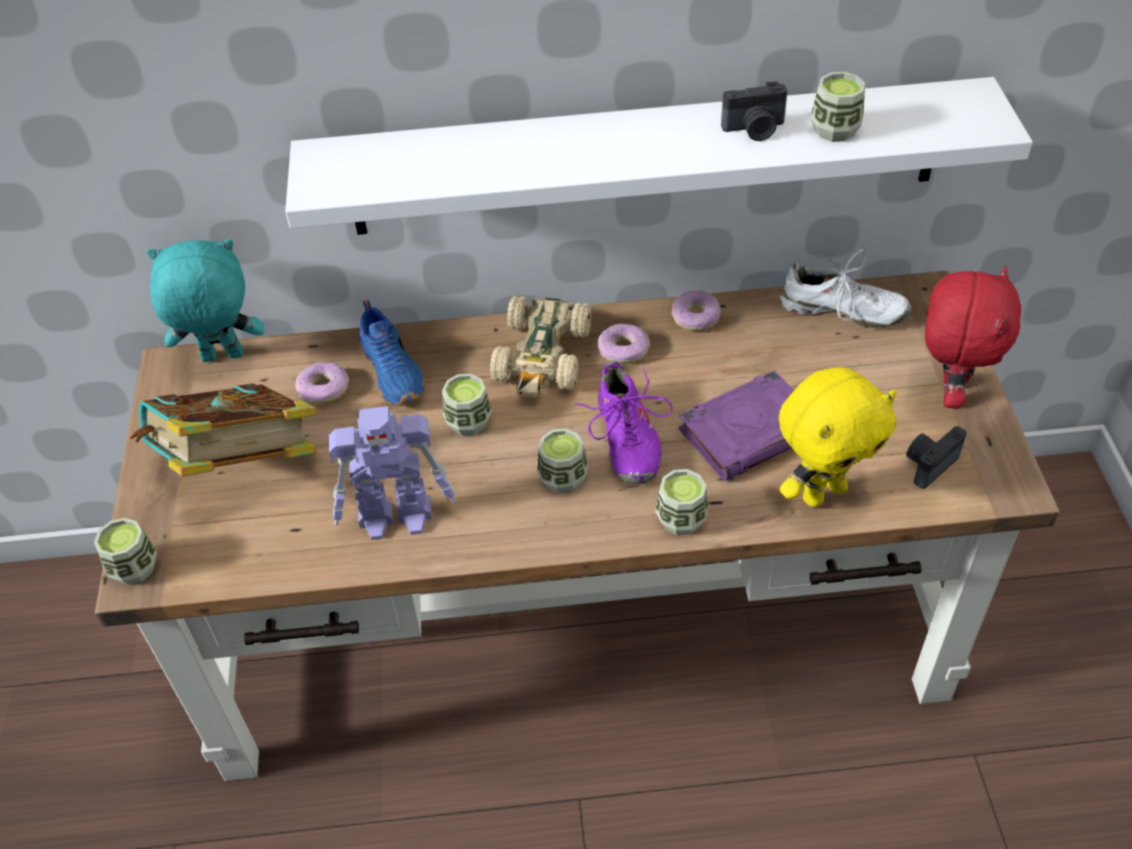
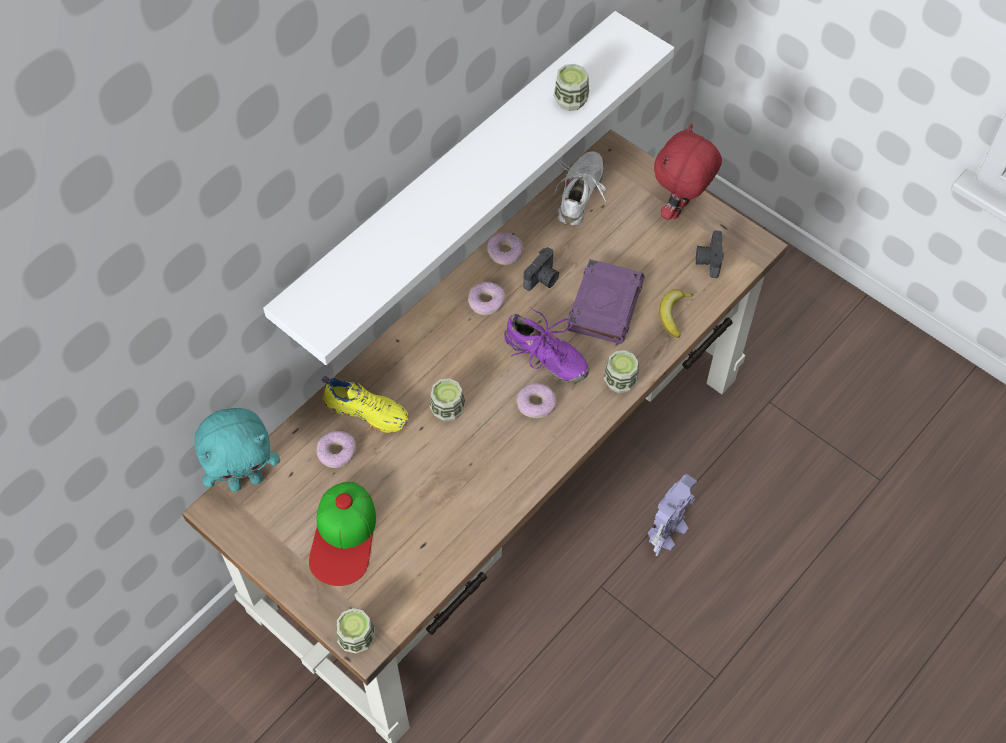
camera: 45 degrees left, 10 degrees up
(222, 358) = (246, 480): turquoise plush toy -> turquoise plush toy turned 150 degrees counterclockwise
(238, 467) = (344, 536): book -> cap
(394, 371) = (367, 411): blue shoe -> yellow shoe
(398, 517) = (472, 493): toy robot -> toy robot (668, 530)
(543, 356) = (445, 338): beige toy car -> none
(562, 478) = (536, 404): cup -> donut
(754, 130) = (528, 127): camera -> camera (543, 279)
(823, 492) = (673, 314): yellow plush toy -> banana
(842, 311) = (581, 194): white shoe -> white shoe turned 45 degrees counterclockwise
(949, 392) = (680, 210): red plush toy -> red plush toy turned 120 degrees counterclockwise

